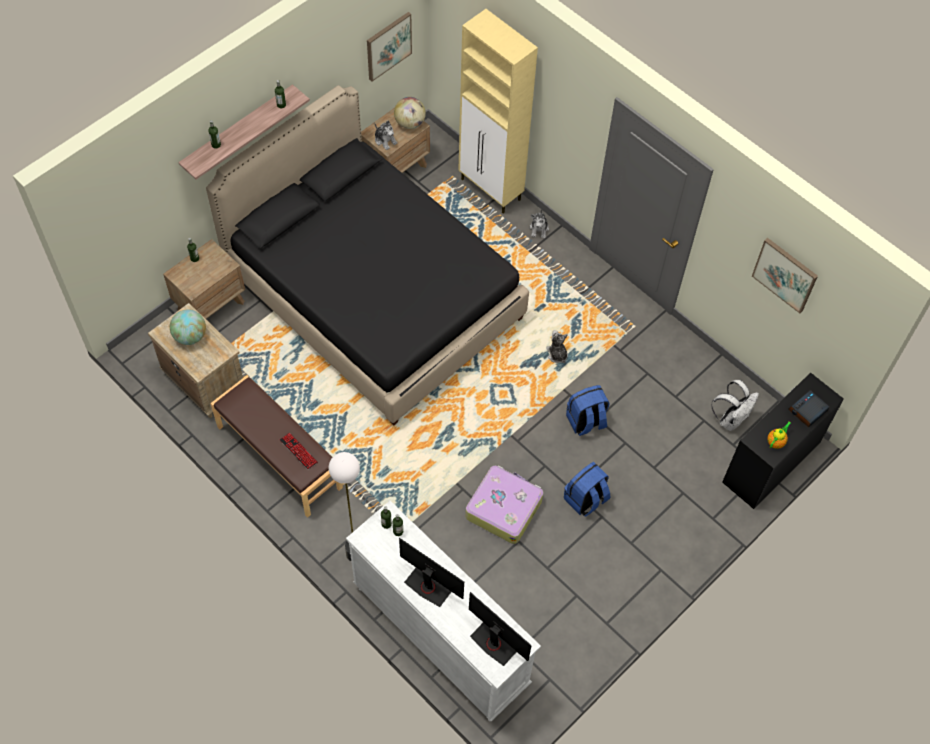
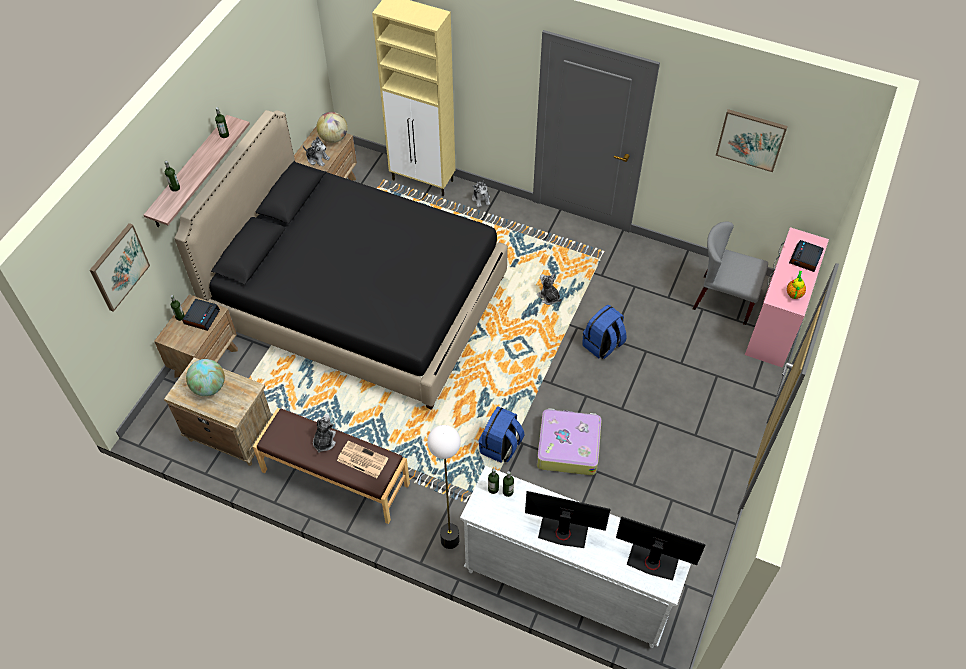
camera: 20 degrees left, 5 degrees down
(213, 265) = (202, 317): none -> alarm clock
(273, 422) = (324, 441): none -> plush toy
(298, 451) = (361, 459): keyboard -> newspaper
(388, 46) = (297, 65): picture -> picture (119, 267)
(585, 499) = (636, 412): blue backpack -> blue backpack (501, 447)
(730, 419) = (723, 300): white backpack -> grey chair
(772, 462) = (776, 323): black desk -> pink desk

